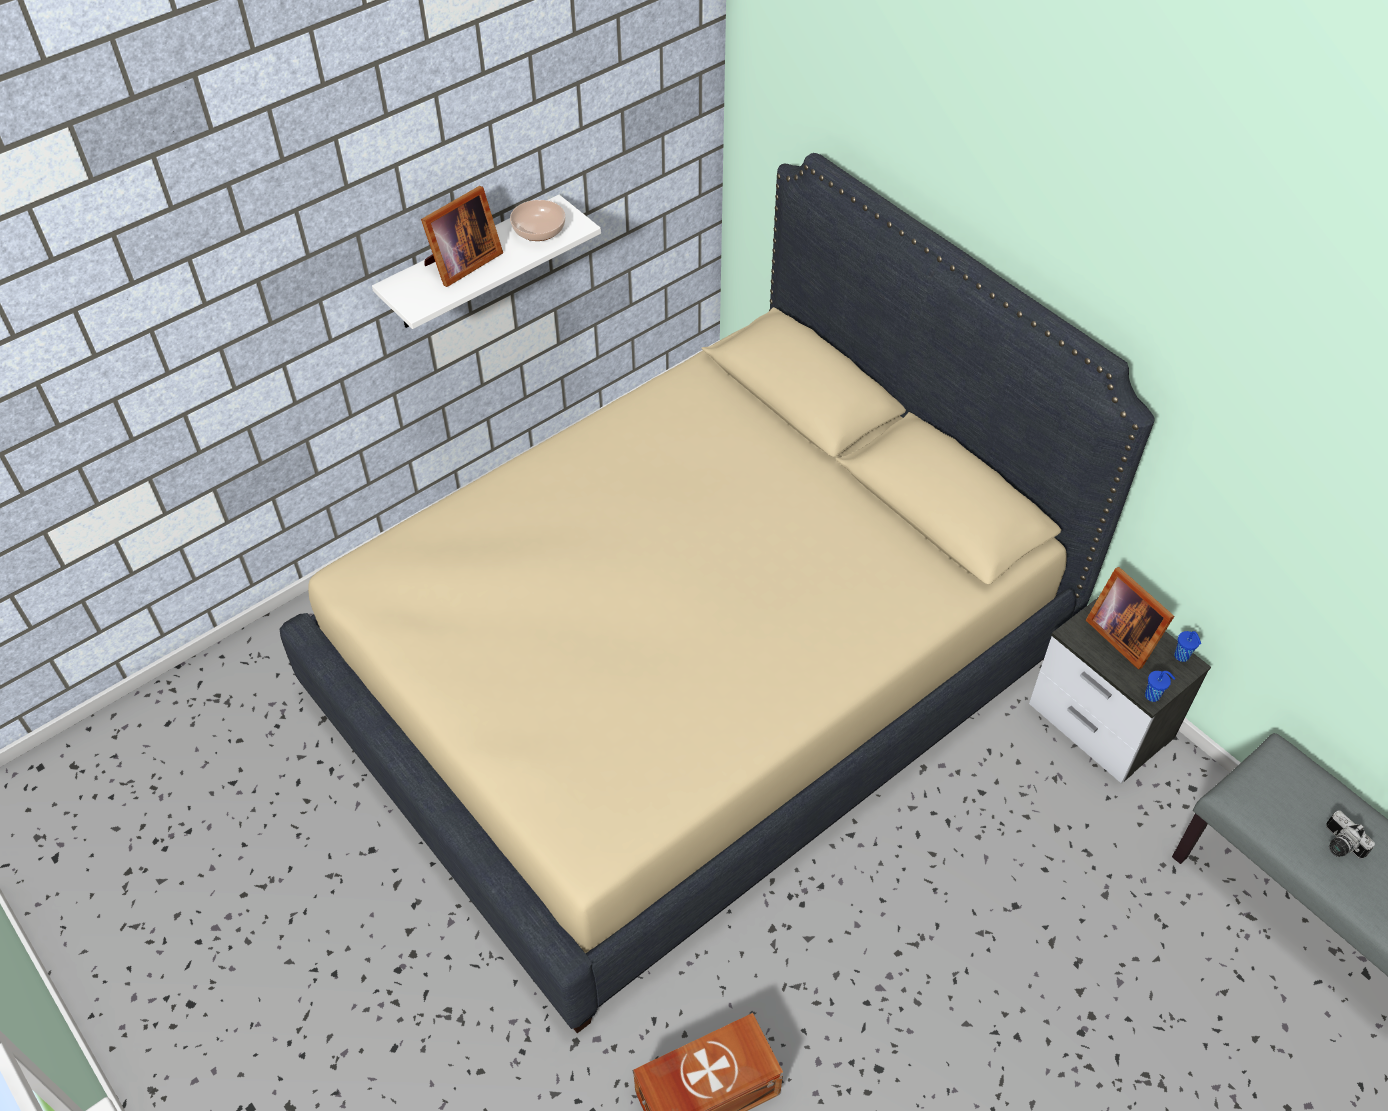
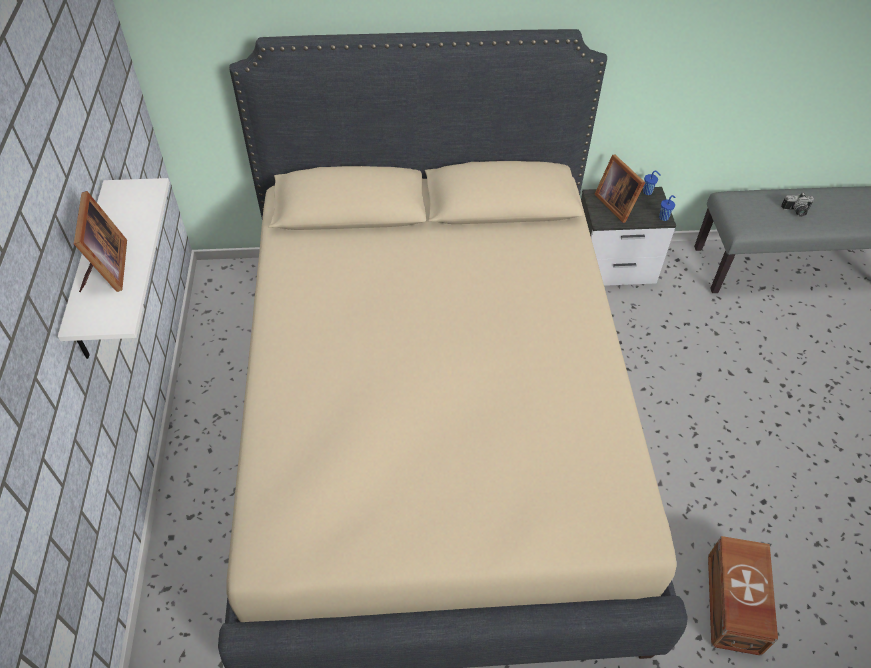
camera: 55 degrees left, 0 degrees up
(539, 230) = (128, 209): bowl -> none
(1122, 634) = (616, 204): picture frame -> picture frame turned 60 degrees clockwise

